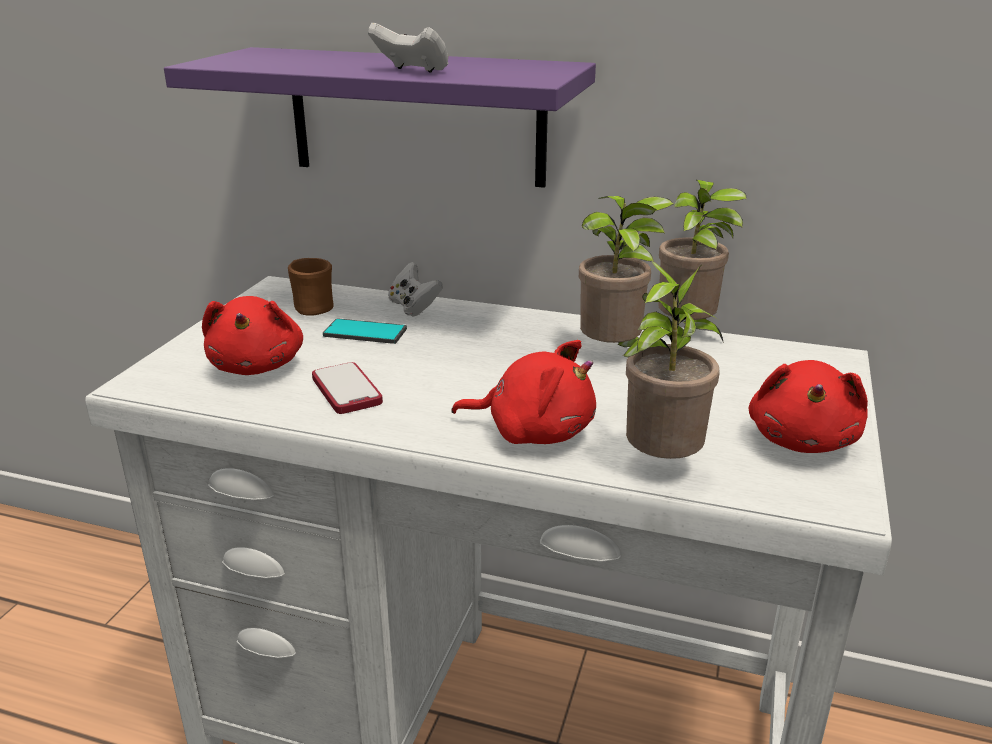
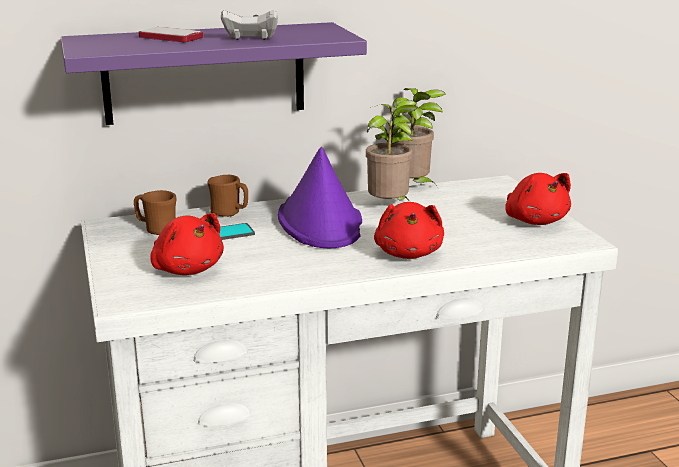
camera: 35 degrees left, 5 degrees down
(346, 390) = (270, 265): phone -> phone (171, 37)
(414, 308) = (229, 213): white game controller -> brown mug
(494, 349) = (320, 222): none -> purple hat
(534, 431) = (409, 253): red plush toy -> red plush toy turned 105 degrees clockwise
(660, 463) = (489, 248): potted plant -> none

